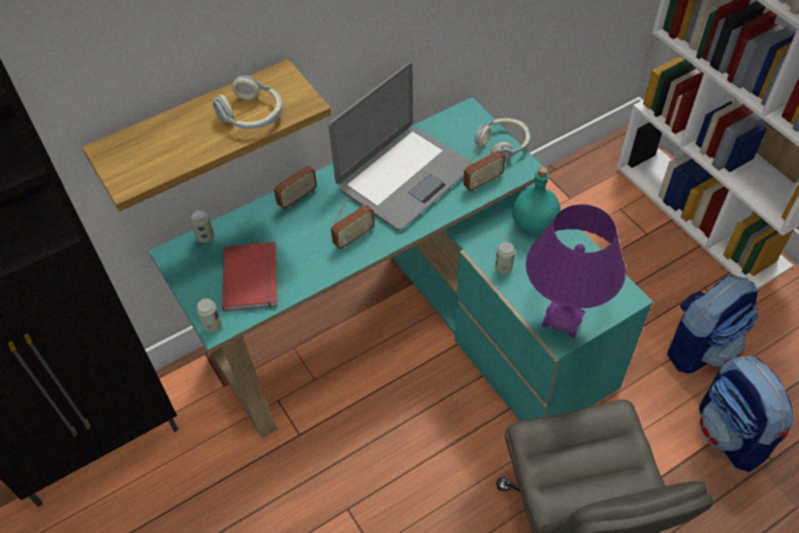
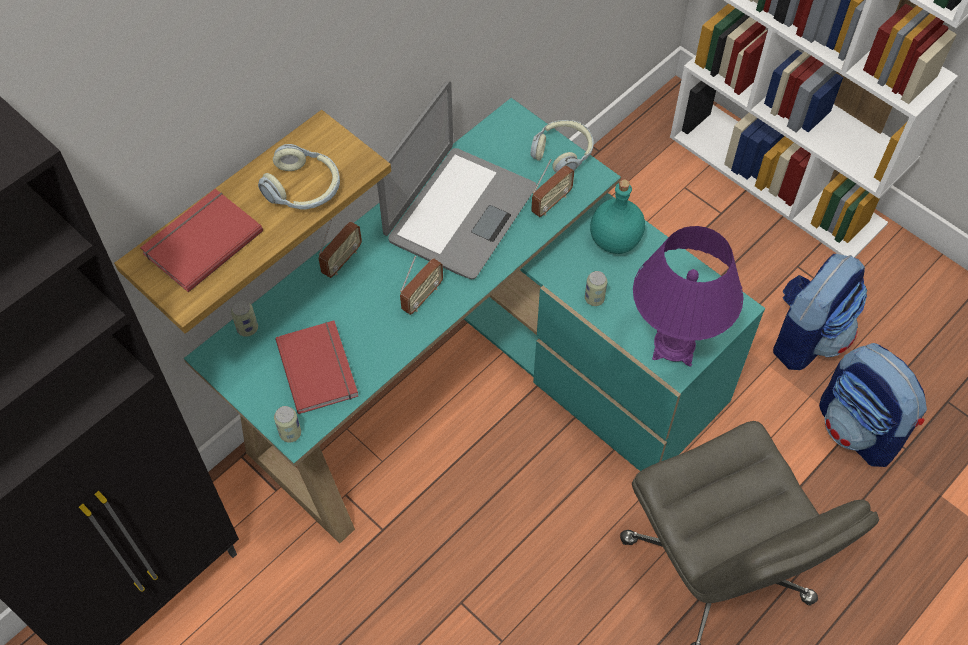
camera: 15 degrees left, 5 degrees up
(155, 141) = (200, 241): none -> red book

